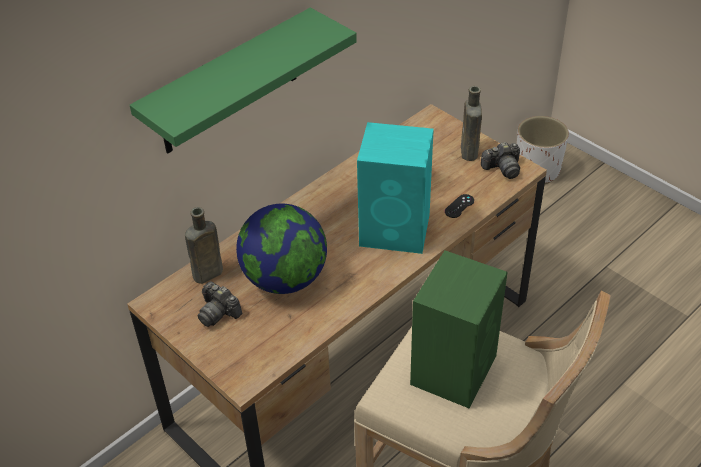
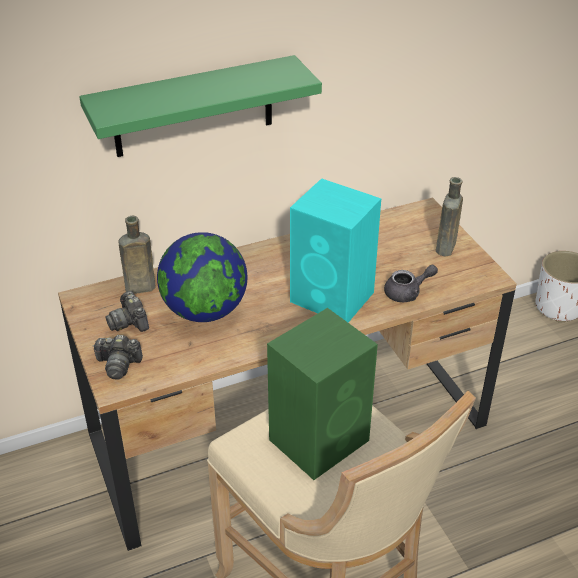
camera: 20 degrees right, 5 degrees down
(459, 206) = (407, 293): black game controller -> grey teapot
(502, 168) = (471, 271): camera -> camera (118, 365)

